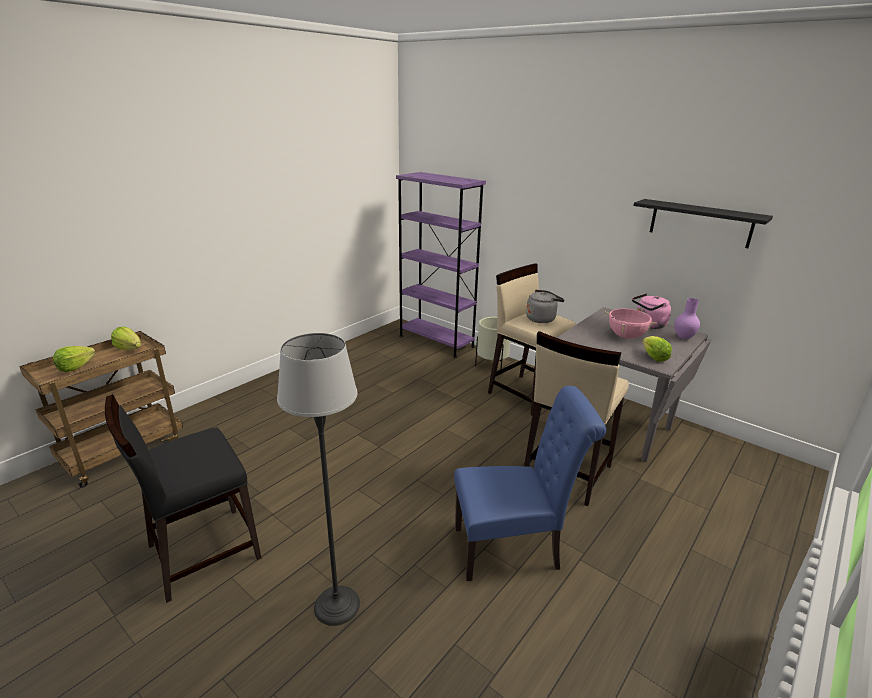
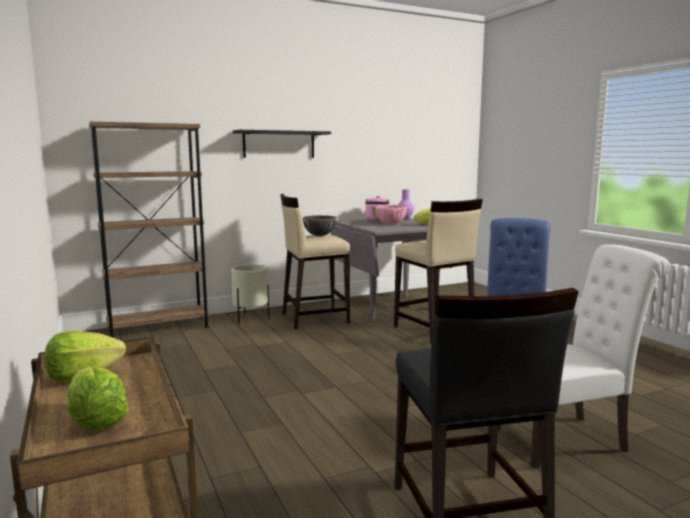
camera: 65 degrees left, 15 degrees down
(336, 605) = (566, 439): floor lamp -> white chair
(436, 341) = (158, 328): purple bookcase -> brown bookcase
(542, 319) = (319, 236): grey kettle -> black cooking pot
(700, 223) = (381, 140): black shelf -> black shelf (279, 144)

